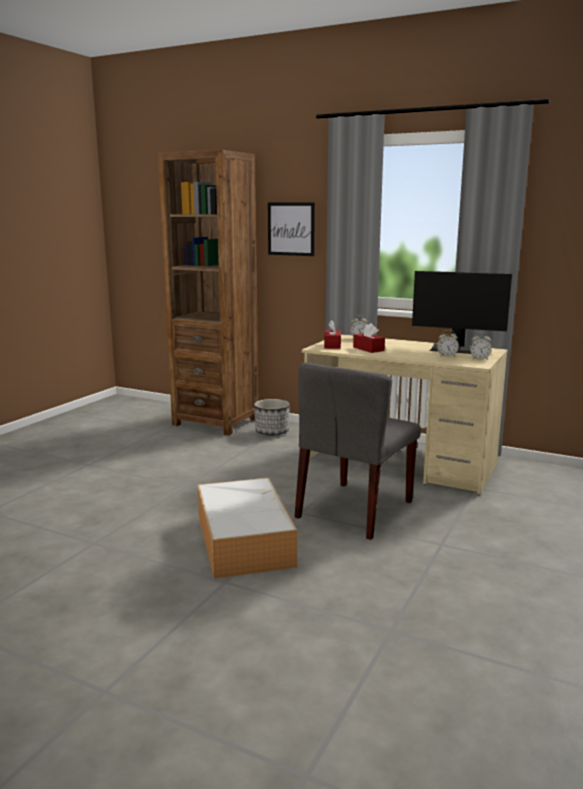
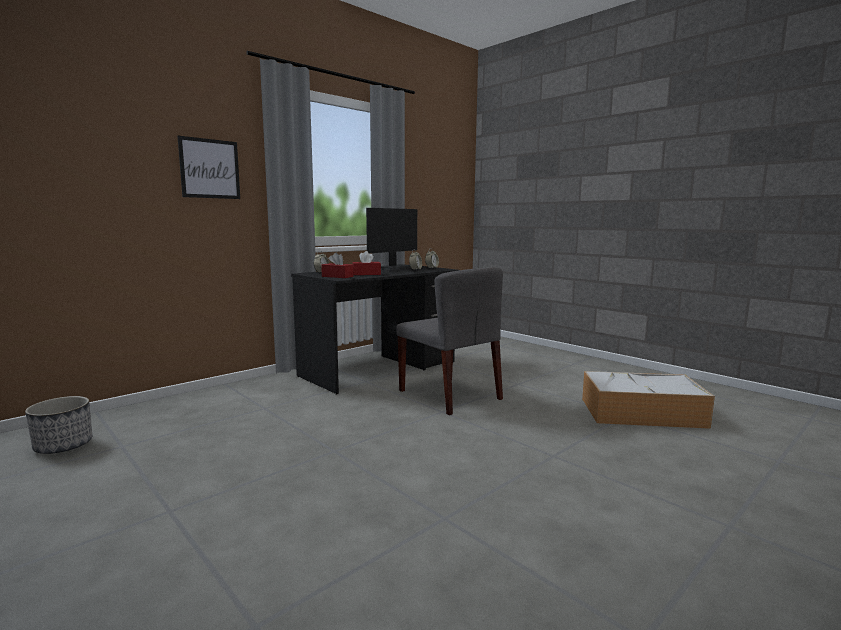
camera: 70 degrees left, 5 degrees down
(216, 422) = (156, 414): brown bookcase -> none
(243, 539) = (479, 439): storage box -> storage box (640, 413)
(271, 432) = (239, 395): planter -> planter (63, 446)
(399, 463) = (379, 369): beige desk -> black desk

